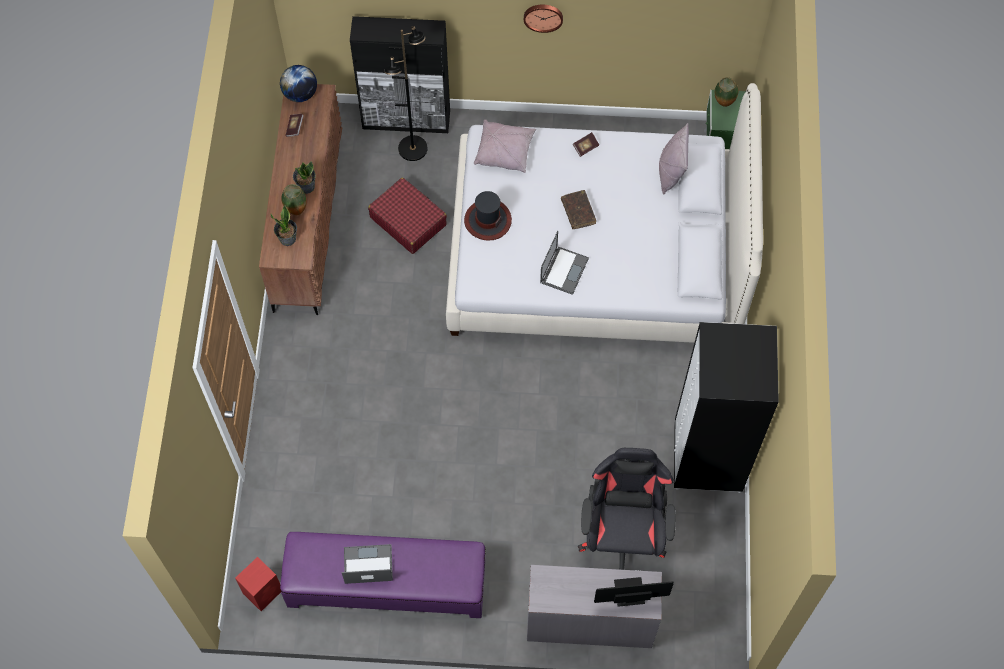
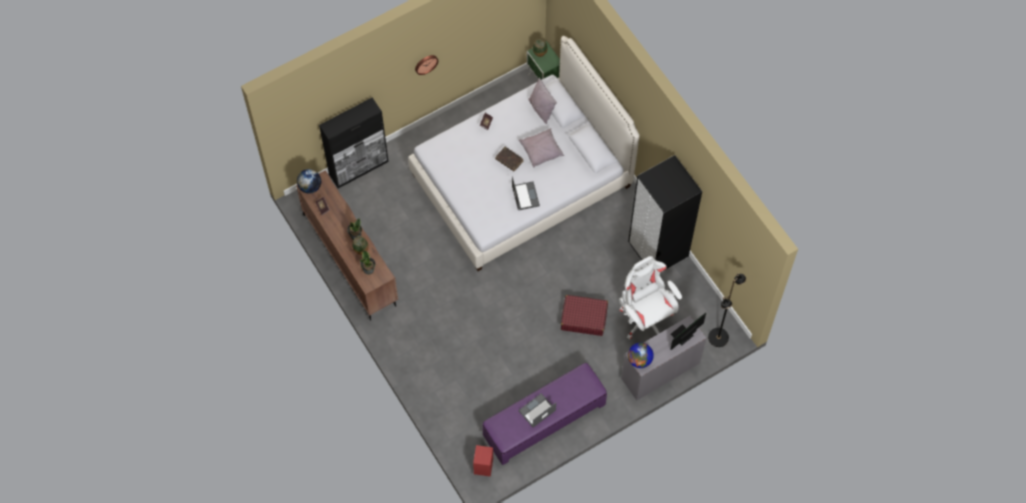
camera: 35 degrees left, 0 degrees up
(408, 221) = (405, 224): red suitcase -> red suitcase (583, 318)
(413, 149) = (376, 182): black floor lamp -> black floor lamp (718, 337)
(487, 220) = (464, 194): hat -> none
(504, 151) = (445, 151): purple pillow -> purple pillow (541, 151)
(543, 587) = (639, 360): none -> globe
(622, 540) = (646, 320): black office chair -> white office chair

